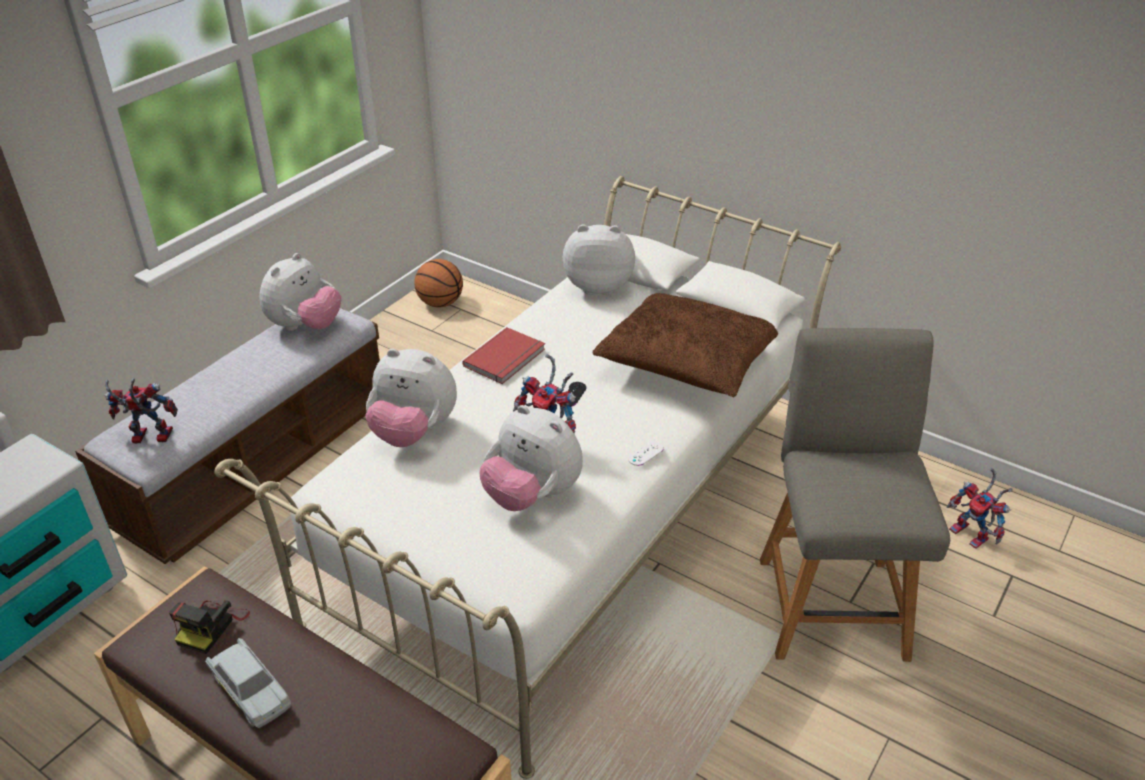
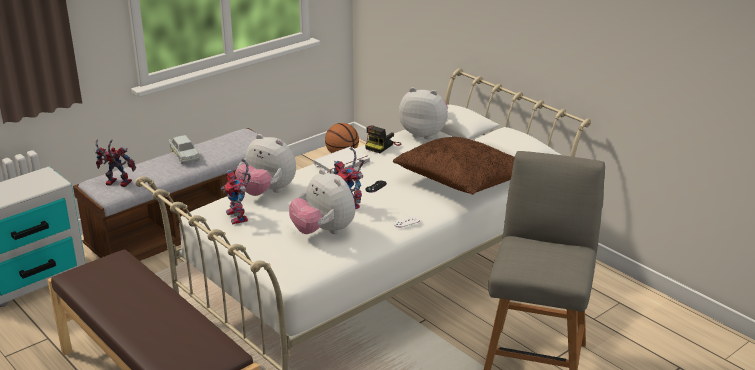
camera: 15 degrees right, 10 degrees down
(212, 626) = (115, 275): camera -> camera (382, 146)
(250, 690) = (124, 306): white toy car -> white toy car (184, 155)
(305, 326) = (233, 140): plush toy -> none
(506, 358) = (343, 163): red book -> white book
(973, 535) = (662, 340): toy robot -> toy robot (240, 217)

